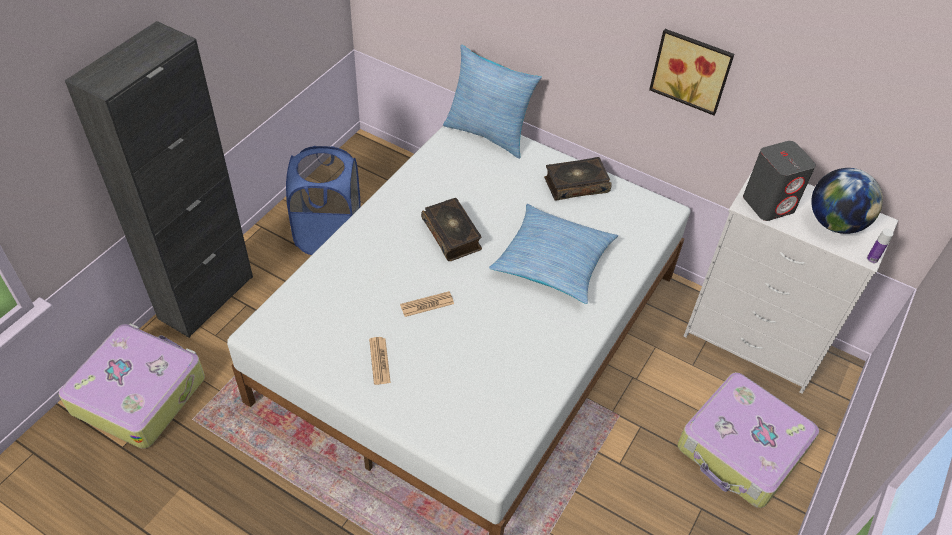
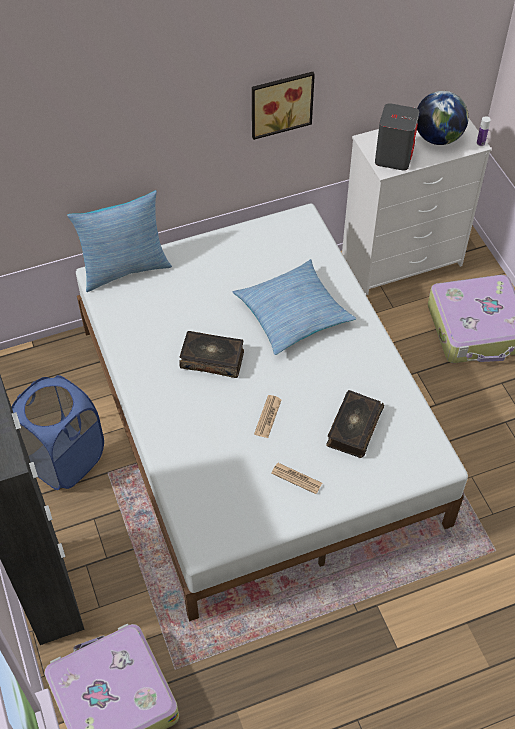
camera: 50 degrees left, 5 degrees up
(576, 185) = (231, 251): book -> book (353, 428)

